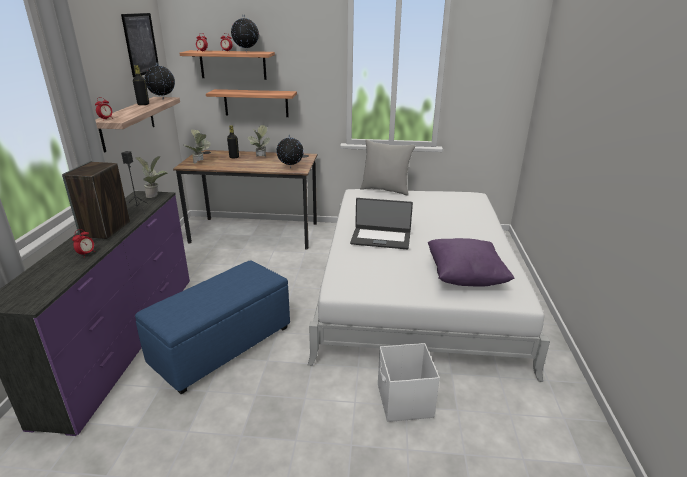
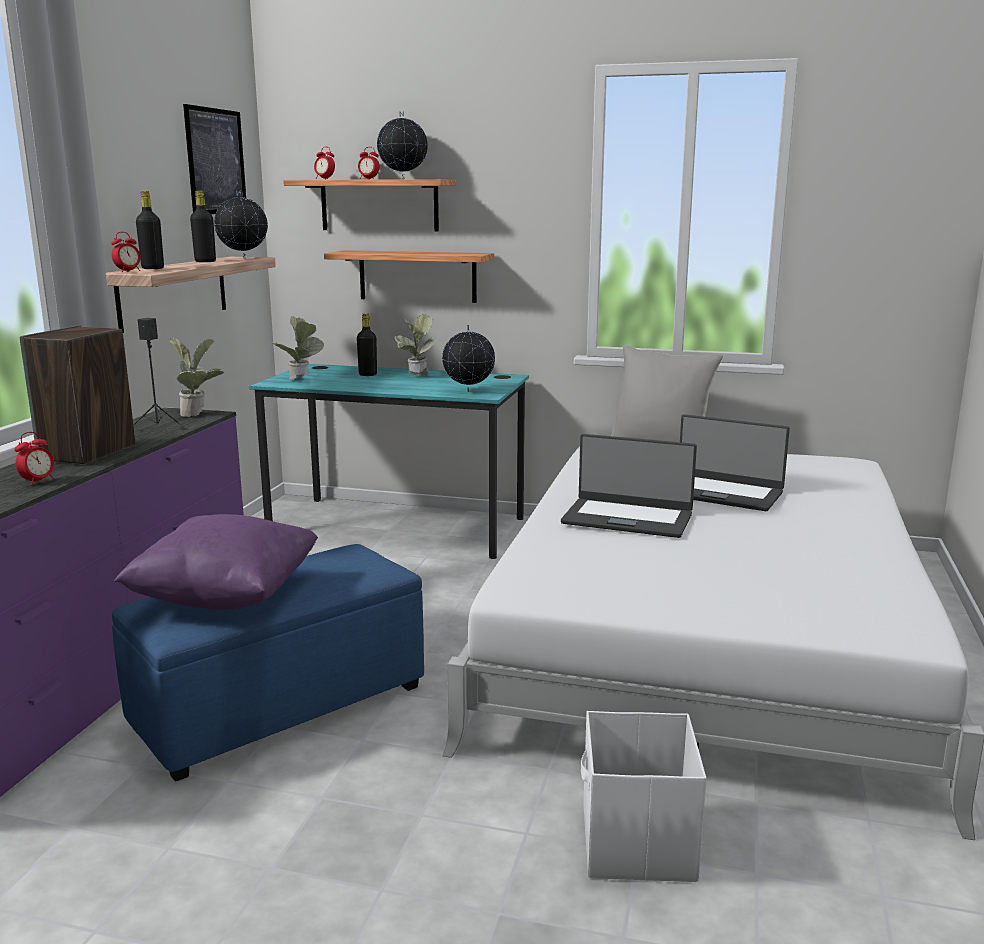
camera: 10 degrees right, 10 degrees down
(118, 114) = (152, 268): none -> black bottle
(255, 233) = (398, 526): brown desk -> turquoise desk
(420, 219) = (721, 493): none -> laptop
(465, 277) = (794, 591): purple pillow -> purple pillow (226, 597)

